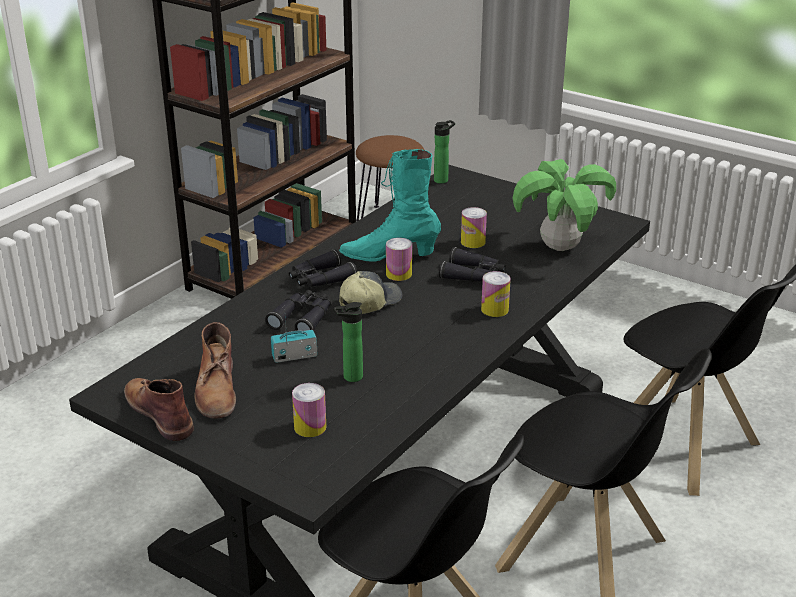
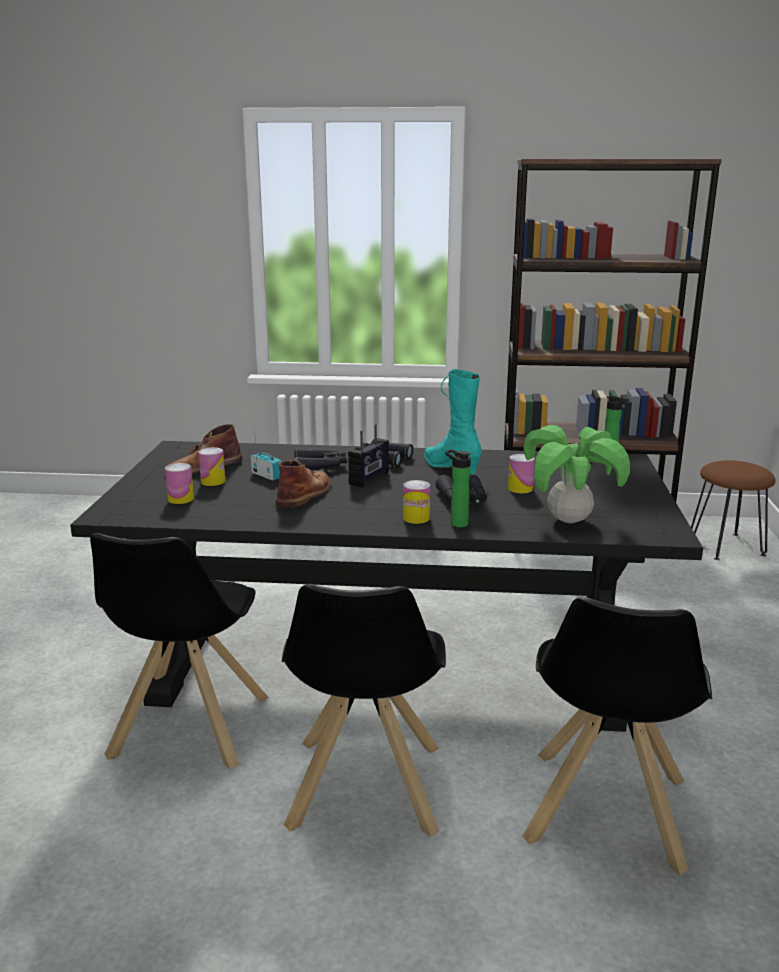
camera: 60 degrees right, 10 degrees down
(159, 412) = (165, 461): brown boot -> brown boot (305, 494)
(350, 377) = (255, 496): bottle -> bottle (456, 523)
(369, 302) = (369, 478): cap -> radio
(399, 274) = (425, 477): can -> can (213, 481)

